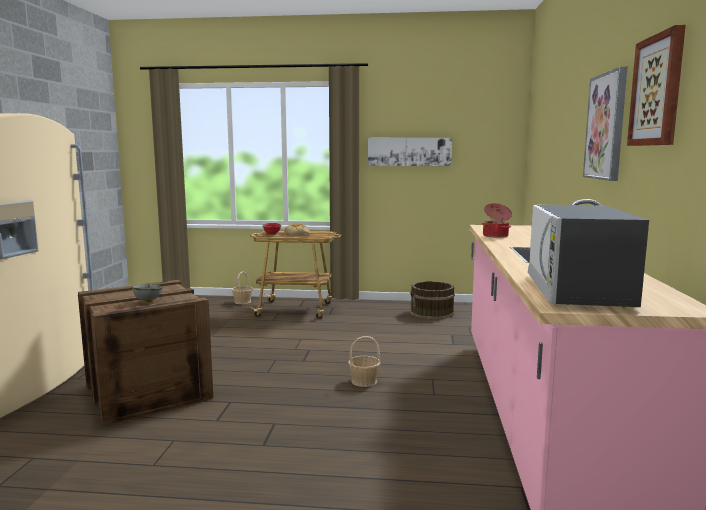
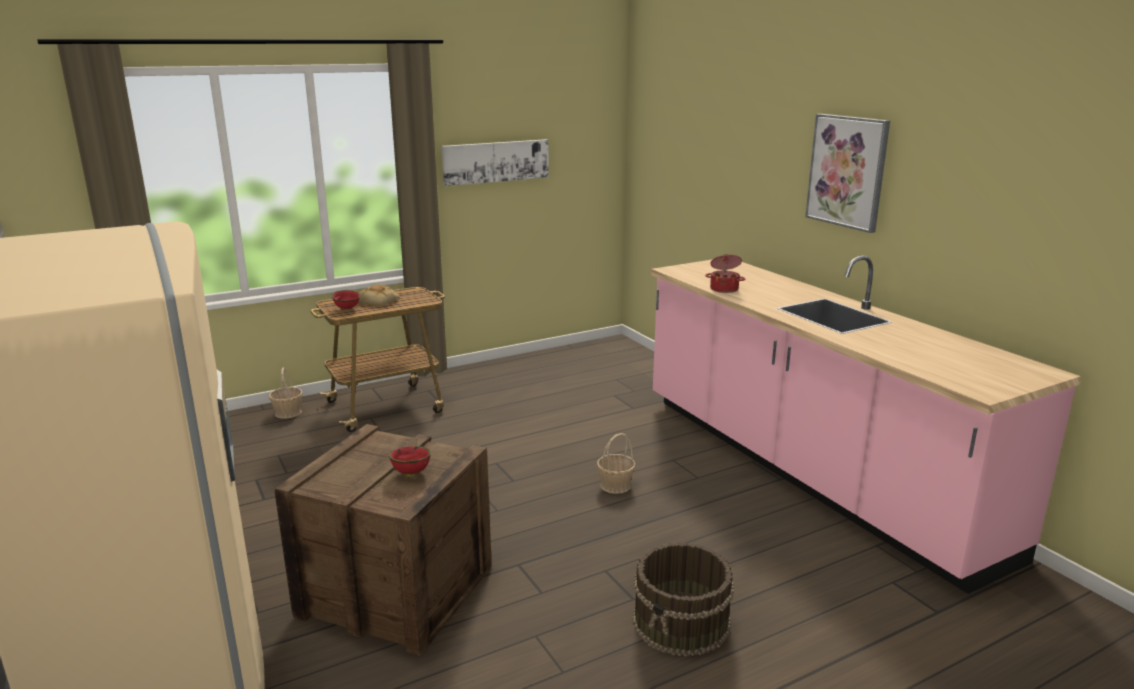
camera: 35 degrees left, 10 degrees up
(147, 301) = (410, 474): grey bowl -> red bowl
(432, 313) = (554, 369): brown bucket -> brown bucket (682, 622)
(577, 291) = (955, 369): microwave -> none
(658, 91) = (952, 162): picture -> none

